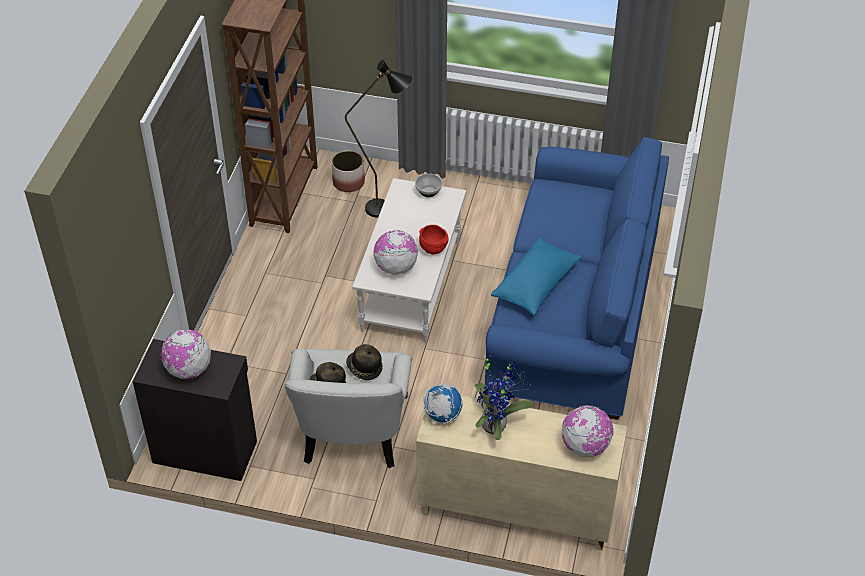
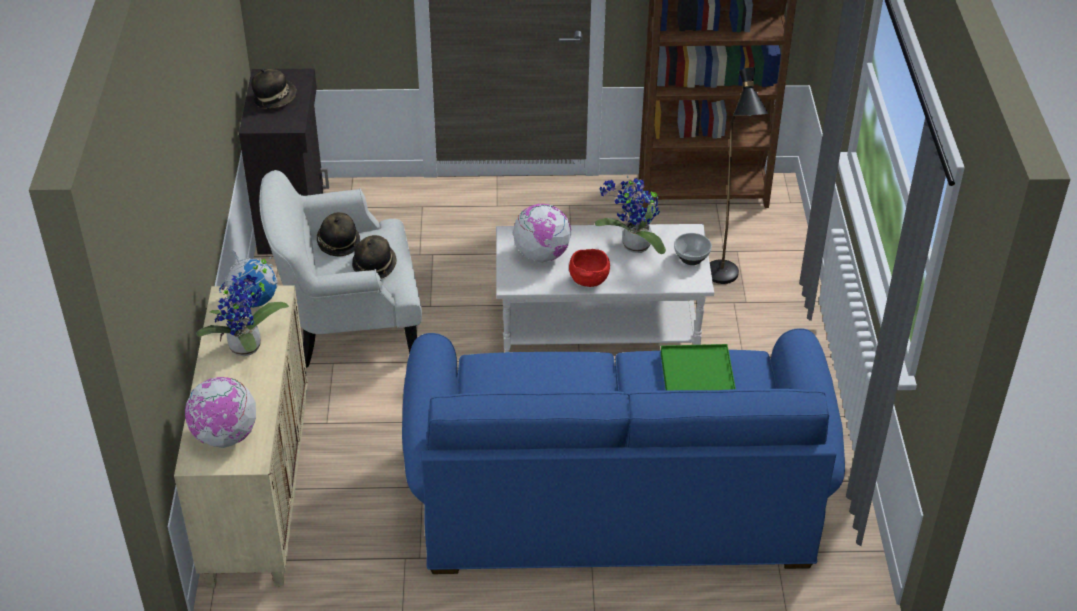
camera: 75 degrees right, 5 degrees down
(188, 370) = (275, 99): globe -> hat
(349, 182) = (756, 239): planter -> none
(405, 218) = (633, 247): none -> potted plant
(536, 285) = (545, 378): blue pillow -> none
(555, 212) = (697, 375): none -> green tray

